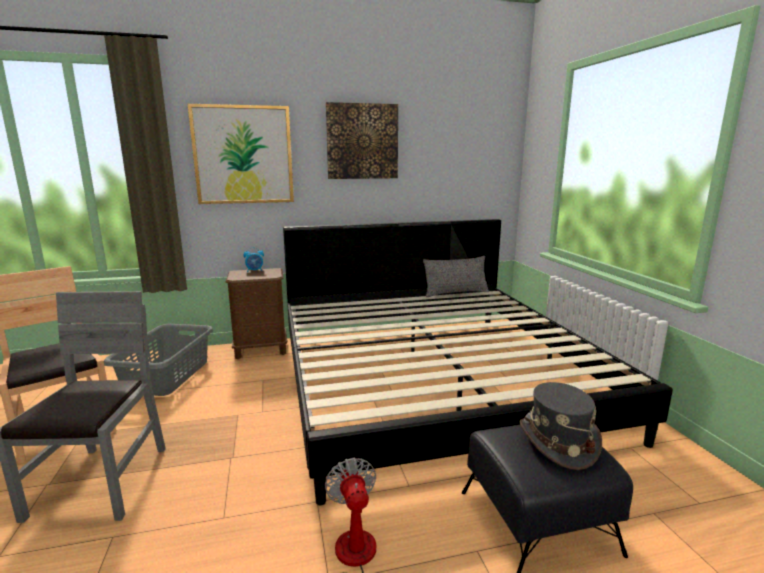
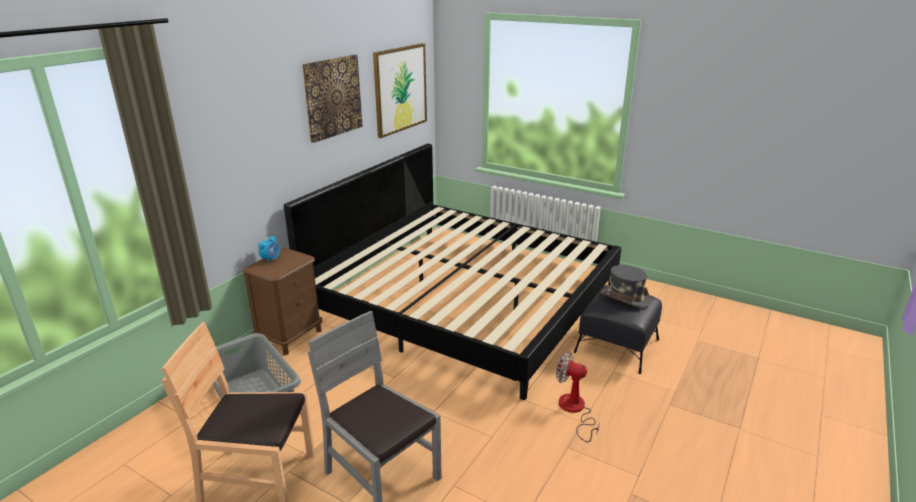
camera: 45 degrees left, 10 degrees up
(243, 155) = (239, 138): picture -> picture (400, 89)
(455, 293) = (414, 219): grey pillow -> none

